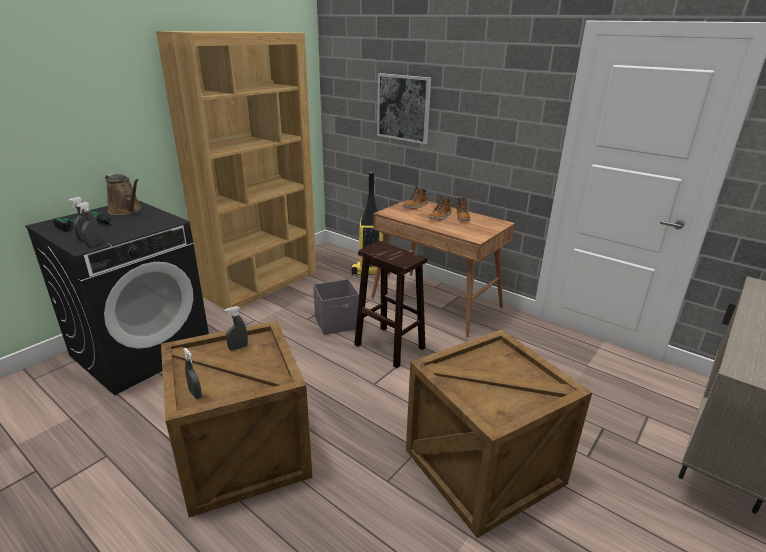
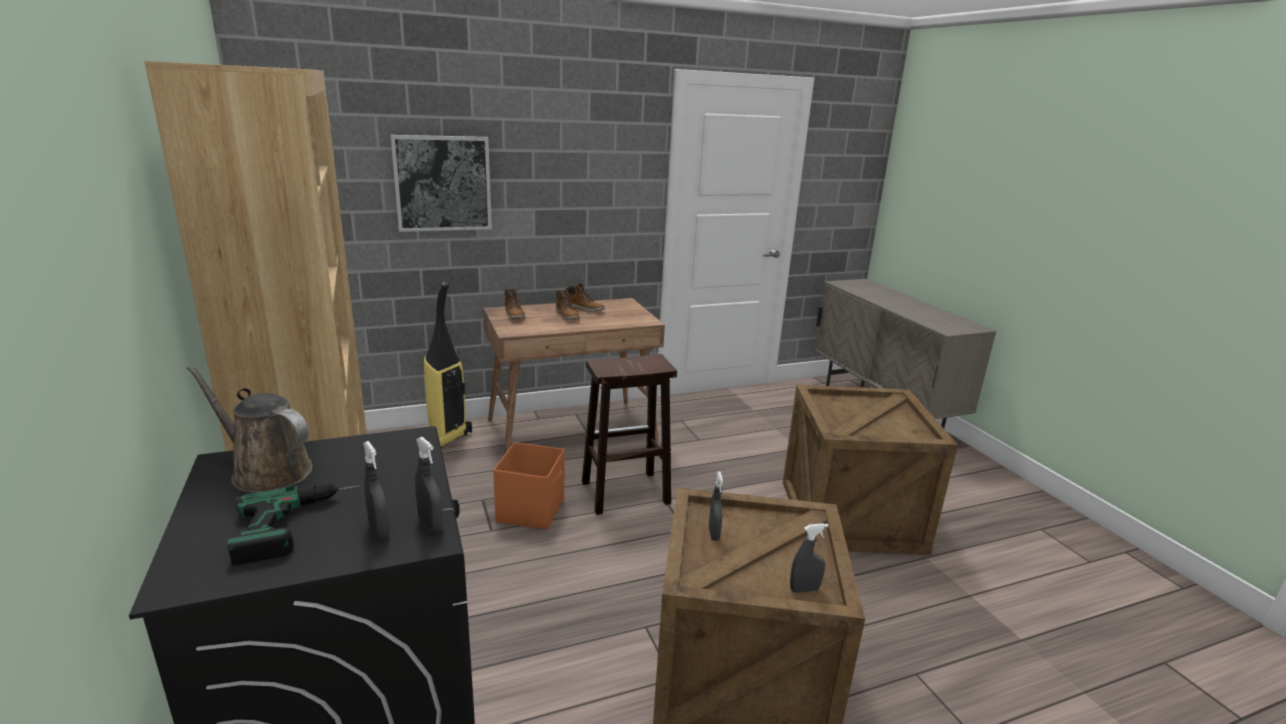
camera: 60 degrees left, 5 degrees down
(126, 210) = (266, 471): brown watering can -> brown watering can turned 135 degrees counterclockwise
(337, 323) = (531, 509): grey storage box -> orange storage box

